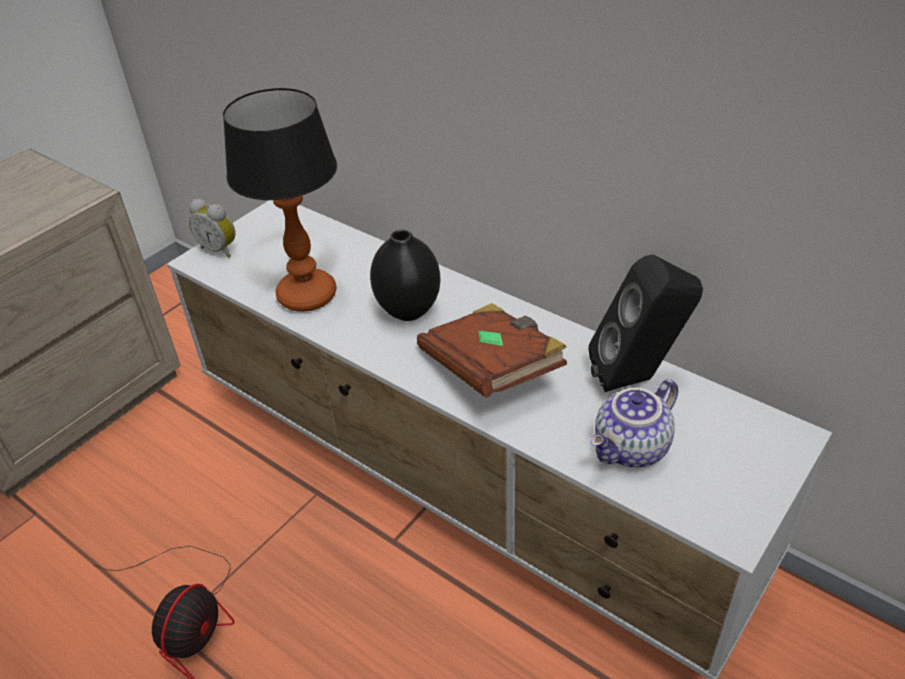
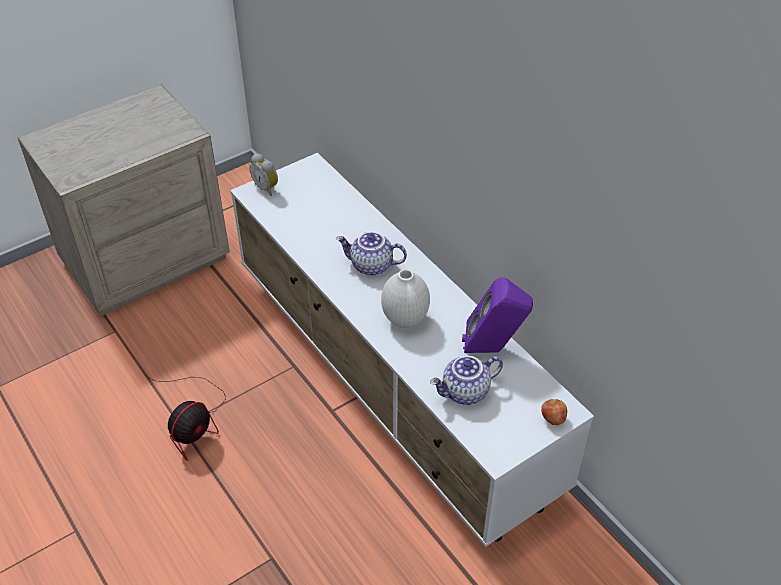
camera: 15 degrees right, 5 degrees up
(306, 295) = (310, 237): table lamp -> none
(409, 312) = (371, 266): black vase -> teapot
(492, 369) = (405, 319): brown book -> white vase
(638, 378) = (493, 349): black speaker -> purple speaker
(779, 453) = (552, 419): none -> apple

